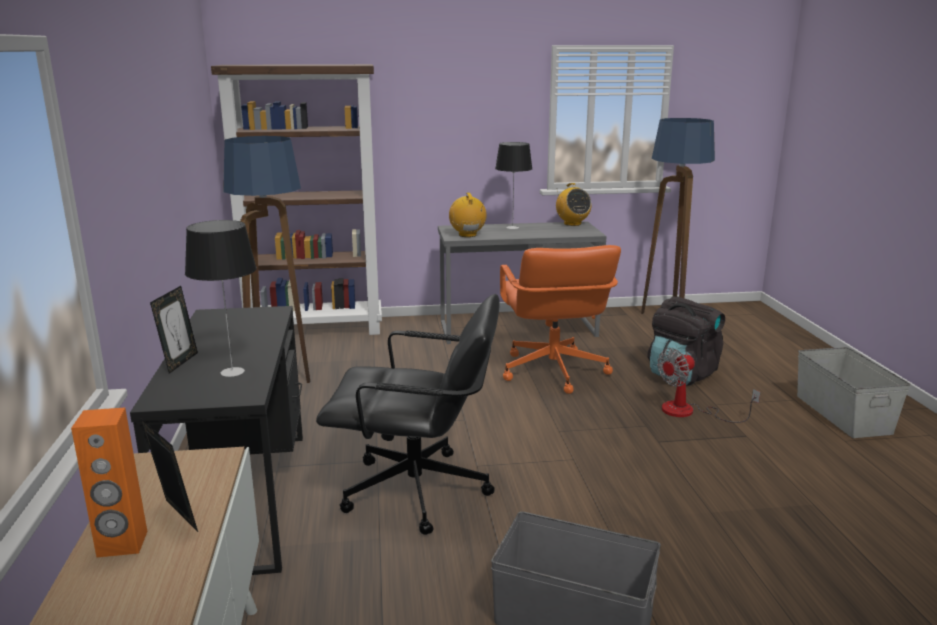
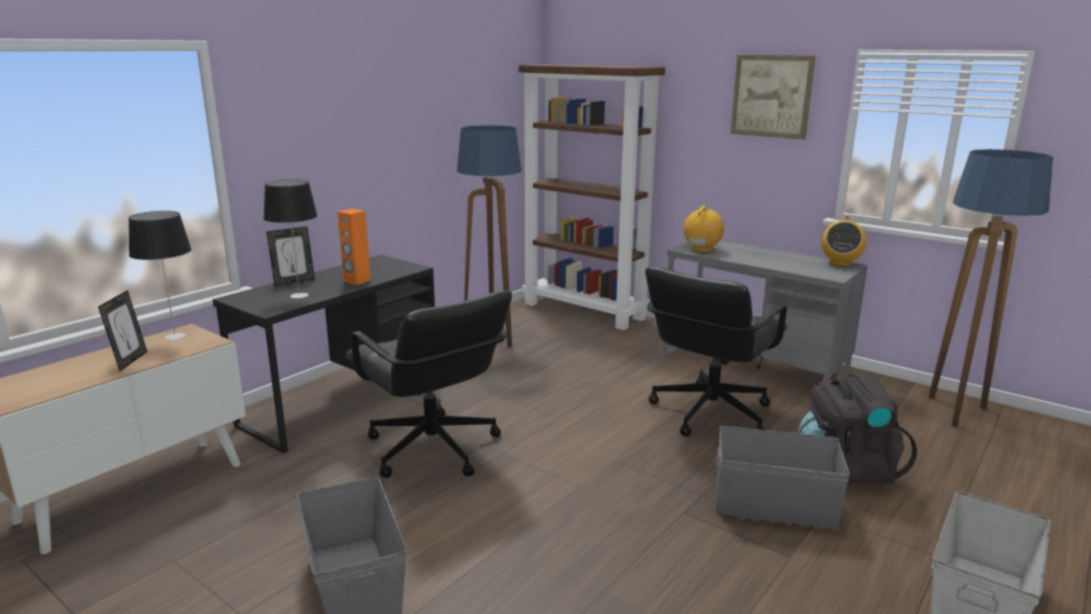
camera: 45 degrees right, 0 degrees up
(122, 544) = (91, 362): orange speaker -> orange speaker (356, 281)
(482, 88) = (771, 96): none -> picture
(512, 227) = (764, 253): table lamp -> table lamp (175, 336)
(552, 372) = (709, 413): orange office chair -> black office chair
(689, 412) = (774, 505): fan -> grey storage box

